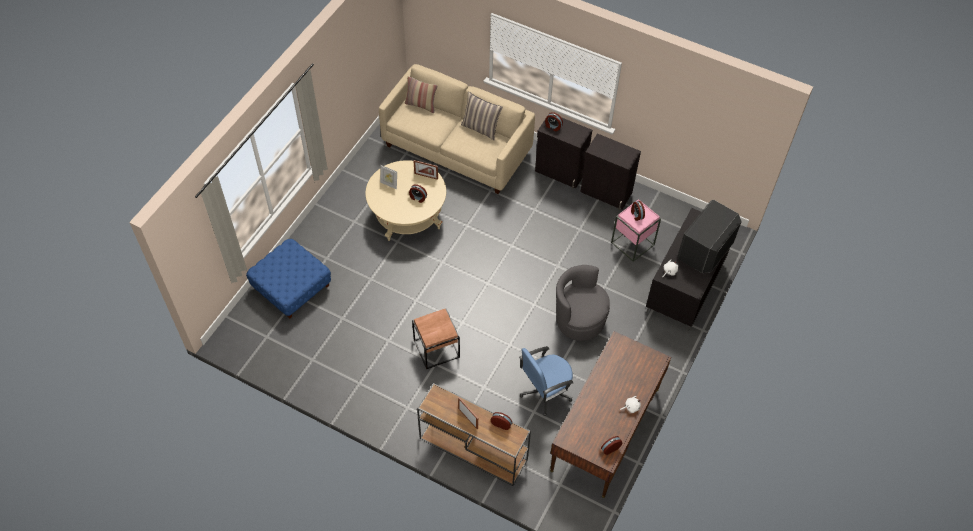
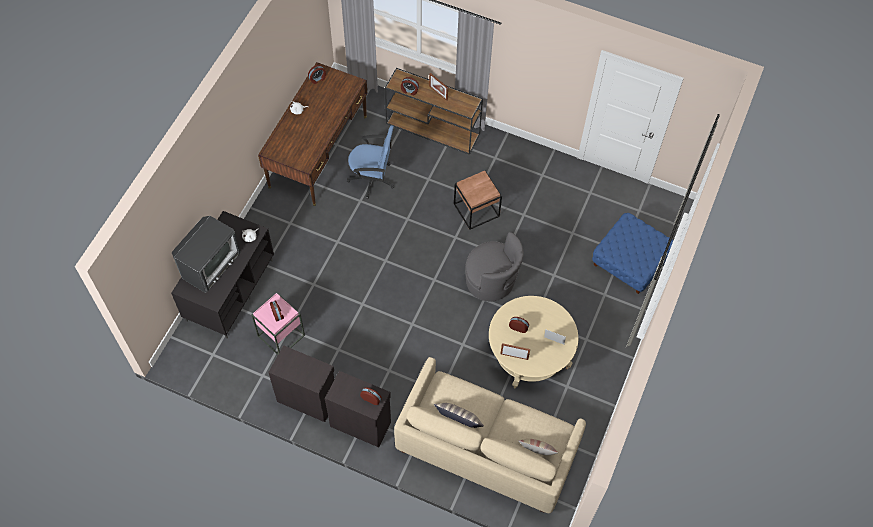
camera: 175 degrees right, 5 degrees up
(545, 391) = (372, 179): blue office chair -> blue office chair turned 45 degrees clockwise
(579, 319) = (340, 247): grey armchair -> grey armchair (491, 281)

